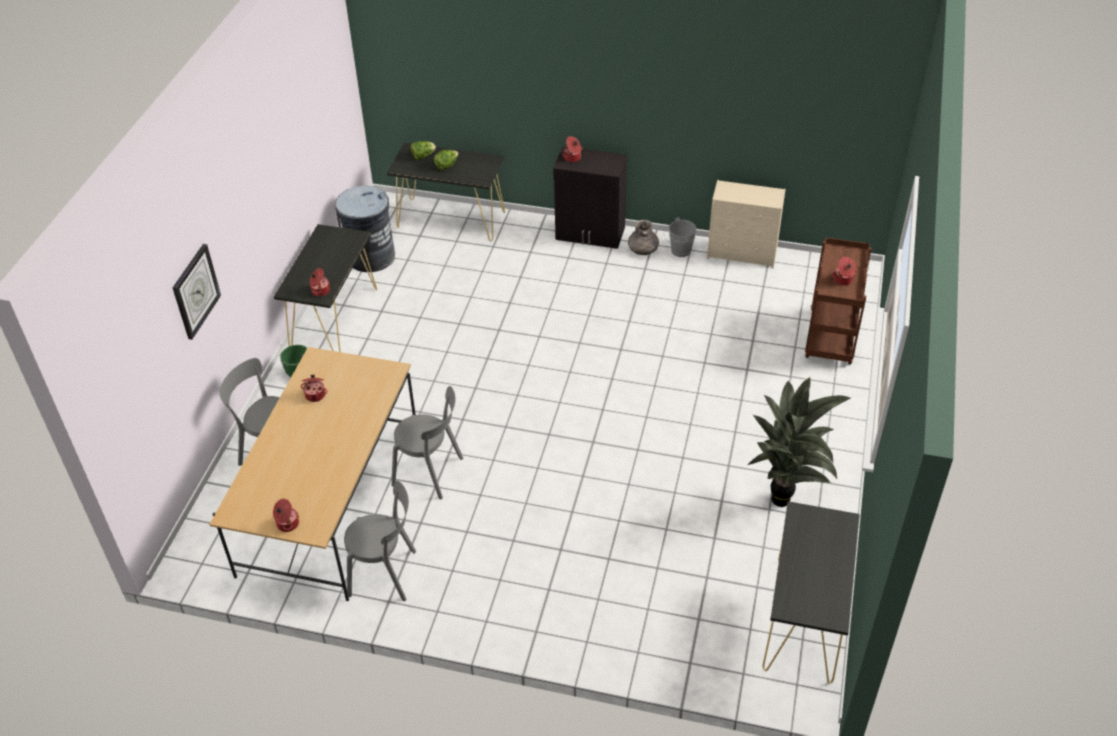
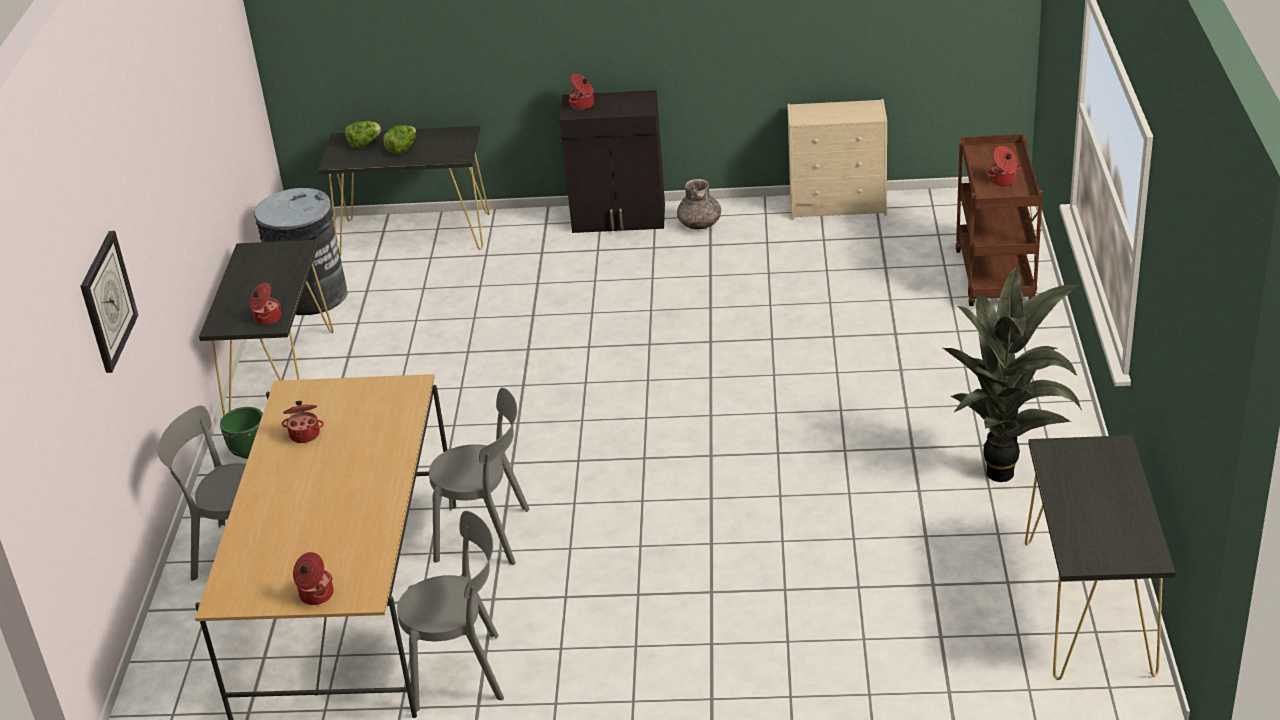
camera: 10 degrees left, 10 degrees down
(678, 251) = (749, 217): grey bucket -> none

